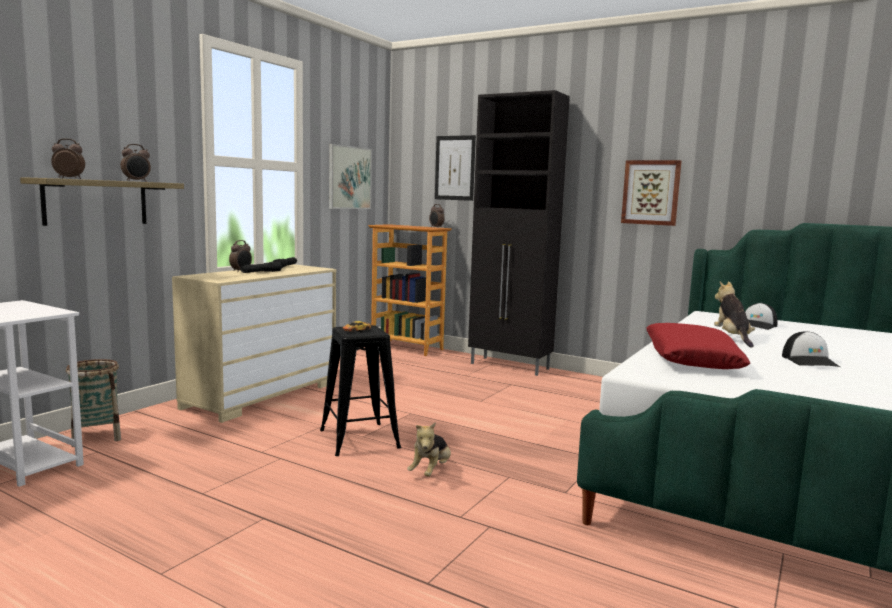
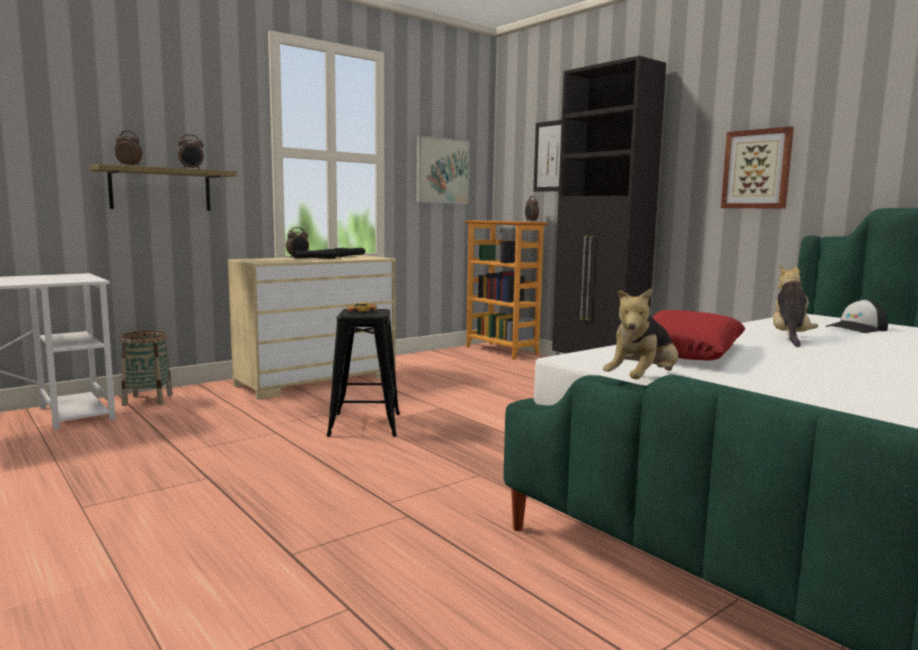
camera: 20 degrees right, 0 degrees up
(430, 471) = (403, 460): plush toy -> plush toy (643, 382)
(810, 361) = (856, 363): cap -> none

